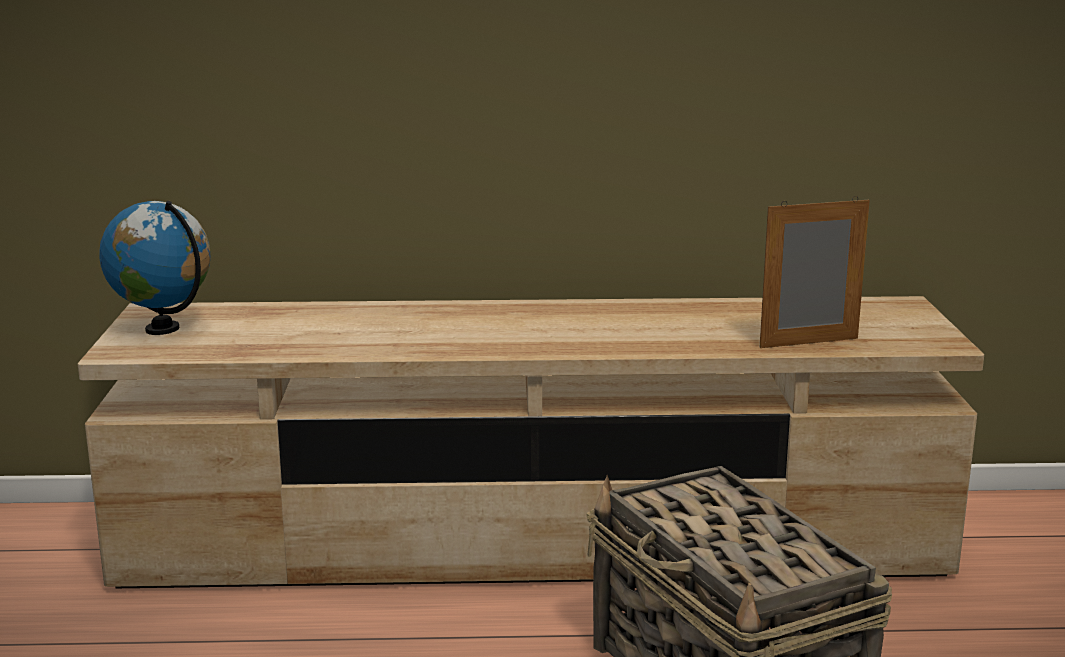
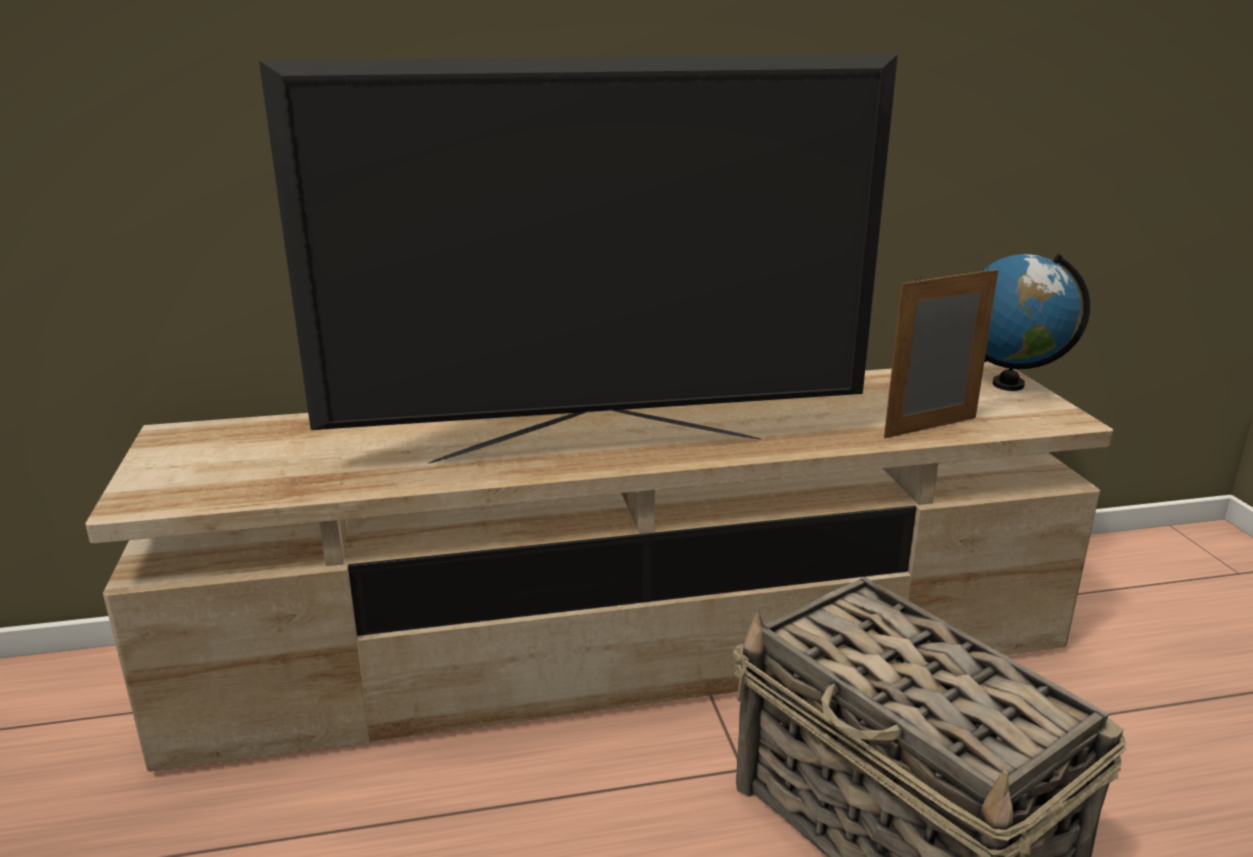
camera: 10 degrees left, 5 degrees up
(163, 329) = (191, 461): globe -> globe (1008, 384)
(499, 340) = (598, 448): none -> television

